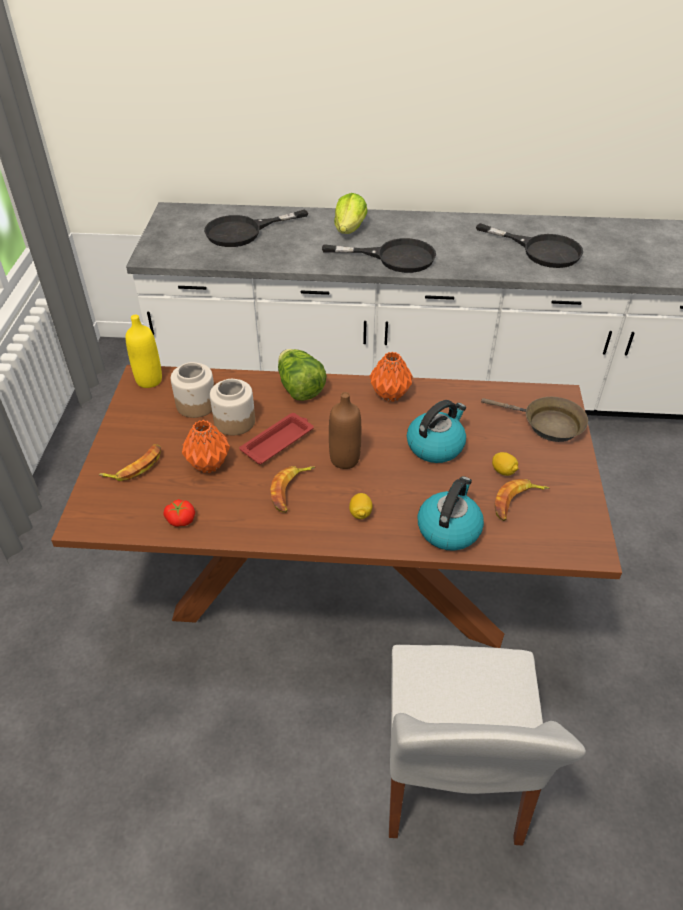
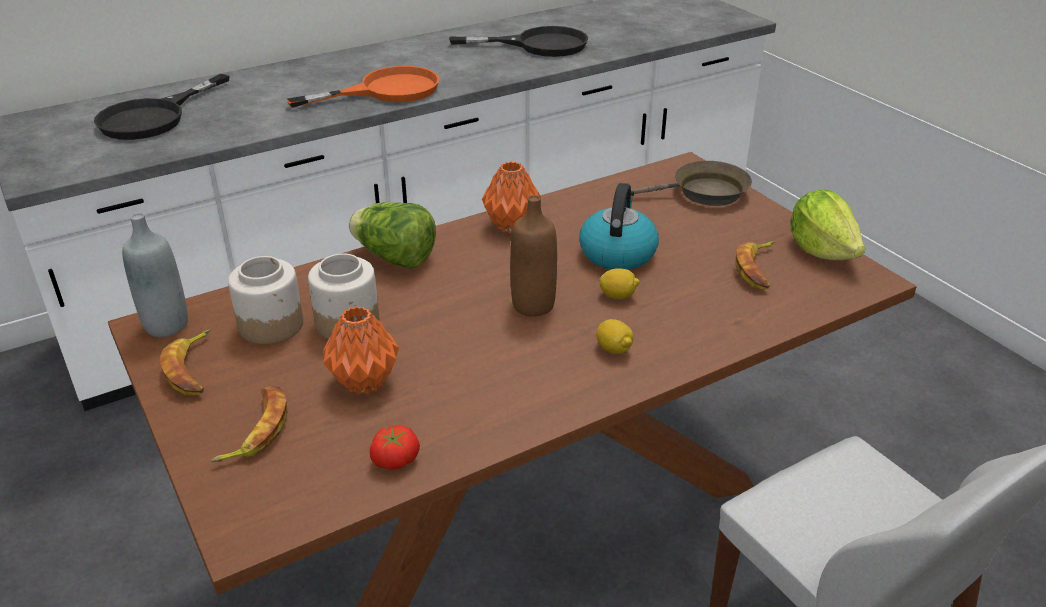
camera: 35 degrees left, 10 degrees down
(149, 380) = (166, 325): yellow bottle -> grey bottle
(278, 441) = (431, 320): red tray -> none
(291, 491) = (506, 363): banana -> banana (192, 369)
(350, 229) = (299, 80): lettuce -> lettuce (822, 250)
(394, 257) = (386, 91): black frying pan -> orange frying pan
(449, 528) = (722, 321): kettle -> none
(503, 471) = (712, 248): lemon -> lemon (618, 295)

